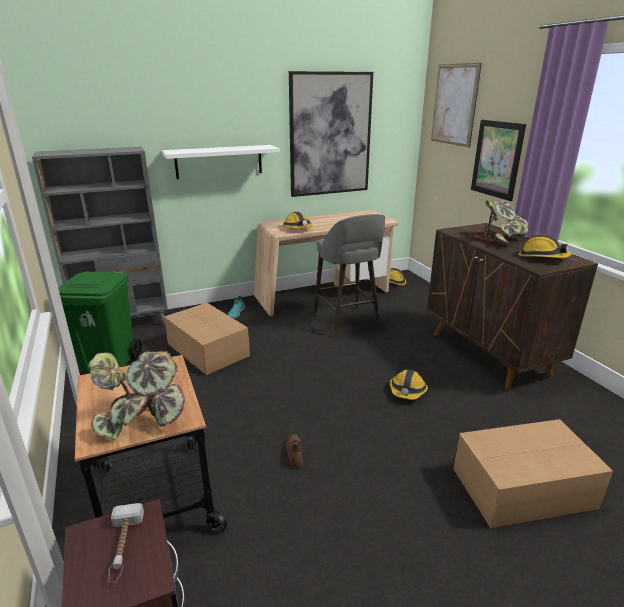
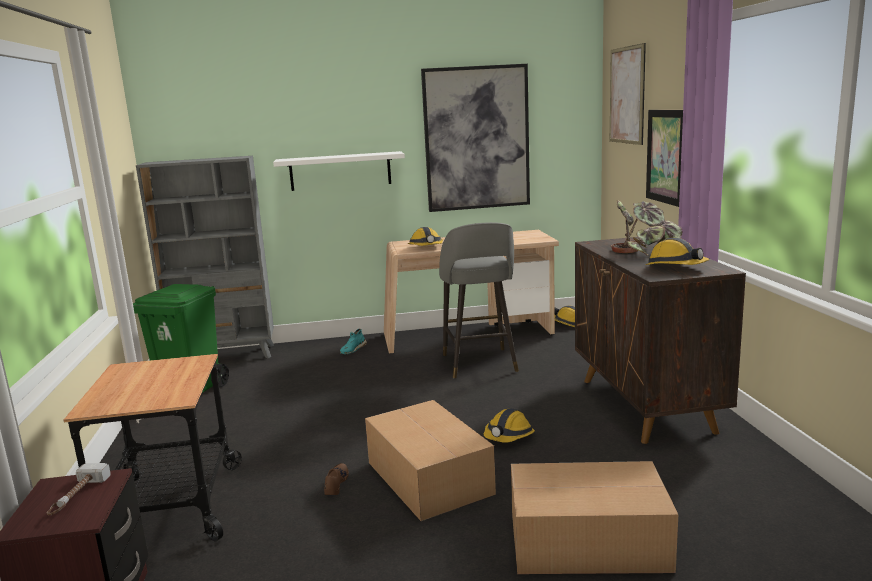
camera: 15 degrees right, 10 degrees down
(143, 418) = (142, 397): potted plant -> none
(208, 349) = (300, 382): cardboard box -> cardboard box (429, 477)

